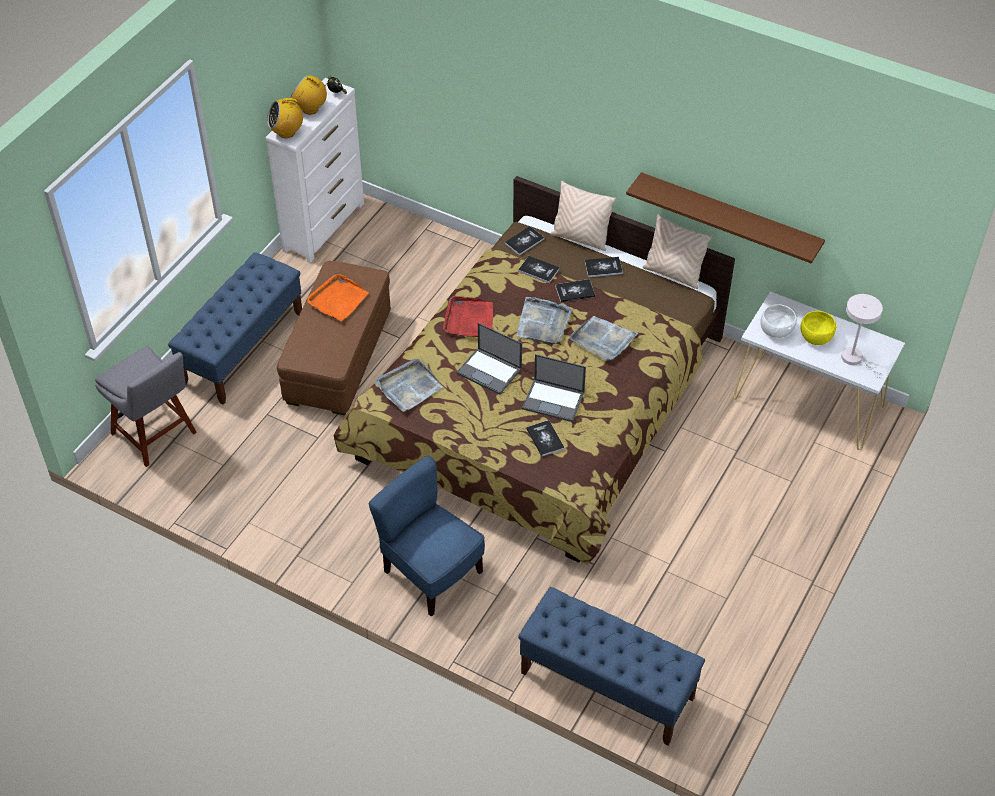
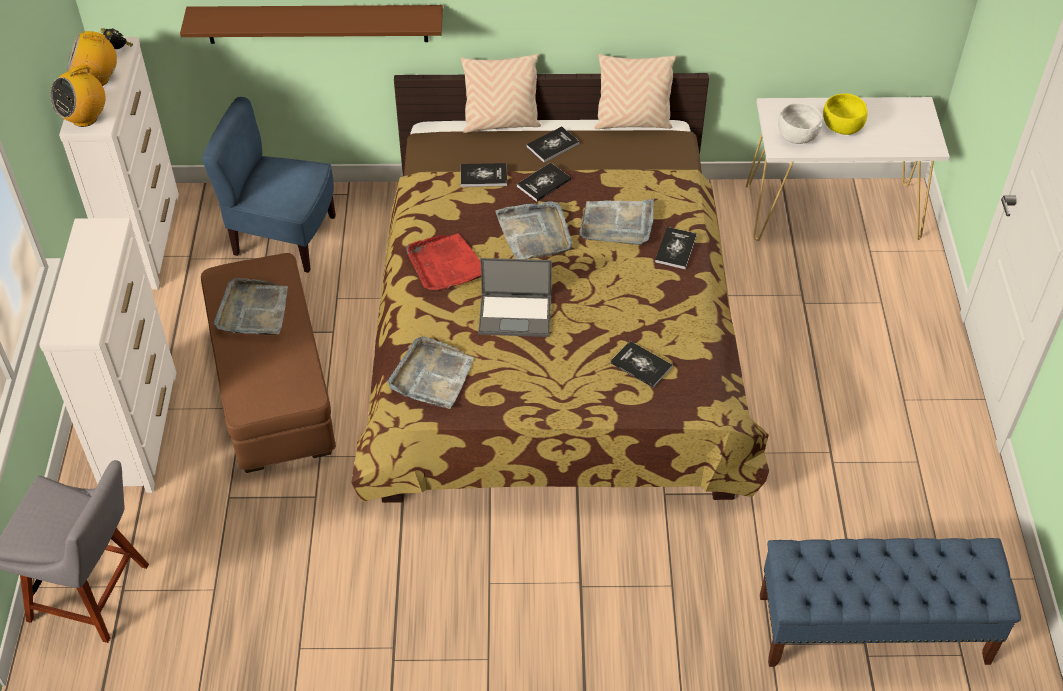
camera: 30 degrees left, 0 degrees up
(243, 348) = (140, 429): blue bench -> white dresser
(337, 300) = (253, 311): orange tray -> grey tray
(431, 573) = (576, 598): blue chair -> blue chair (284, 237)
(524, 241) = (440, 151): book -> book (675, 249)
(554, 400) = (616, 316): laptop -> none
(729, 218) = (695, 23): brown shelf -> brown shelf (317, 24)
(855, 359) = (899, 133): white table lamp -> none

